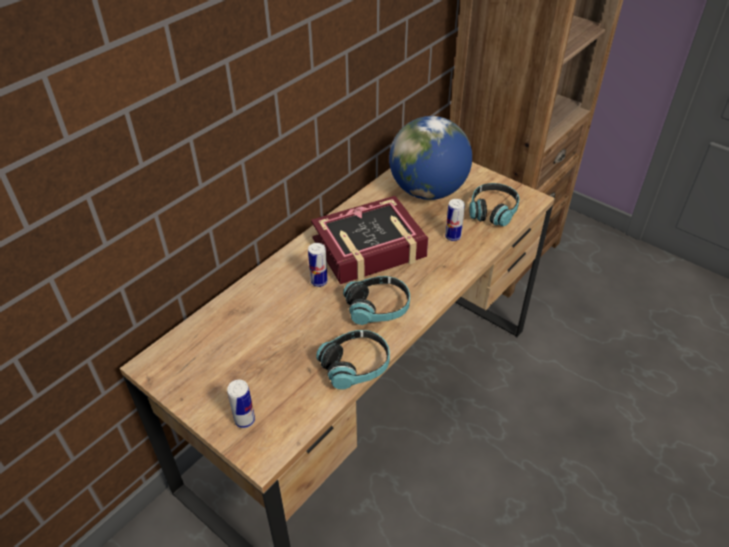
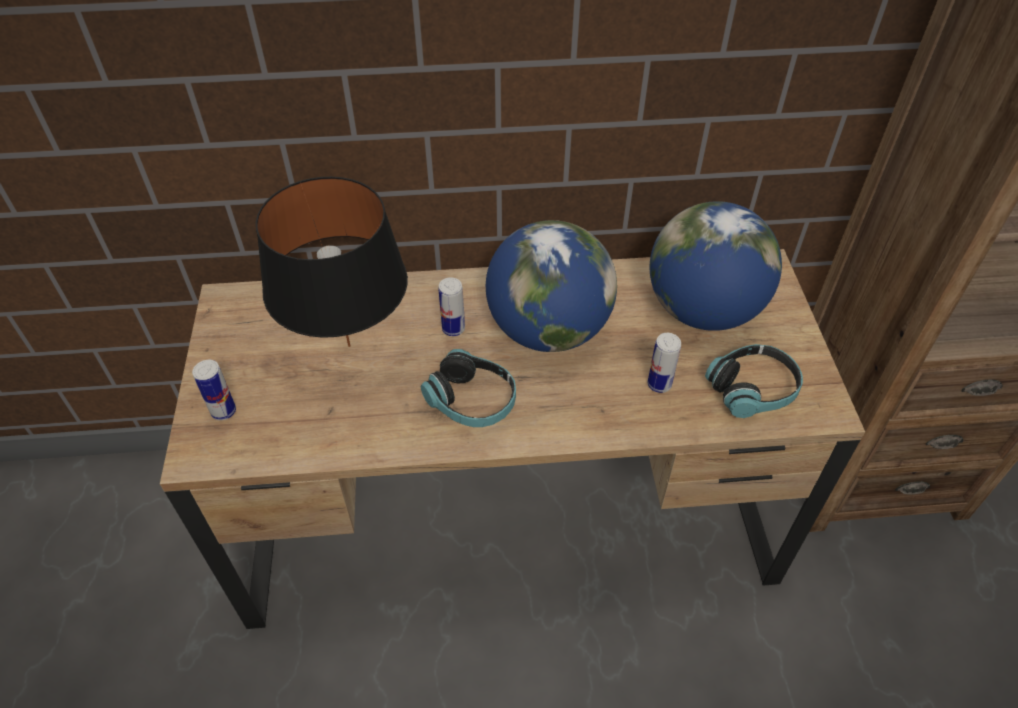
camera: 45 degrees right, 5 degrees up
(271, 331) = (349, 345): none -> black table lamp
(355, 365) = (373, 442): headphones -> none
(369, 248) = (548, 330): book -> globe

